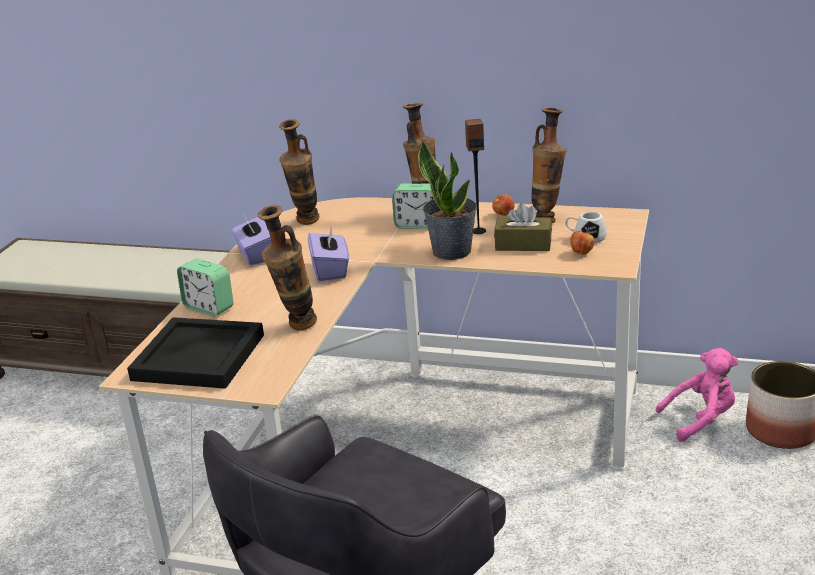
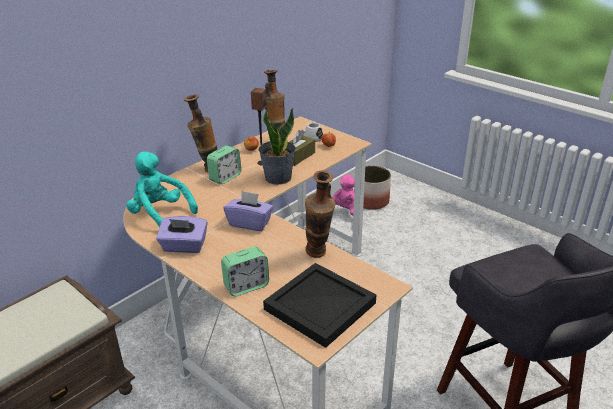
camera: 65 degrees left, 5 degrees up
(305, 223) = (160, 214): vase -> turquoise plush toy

